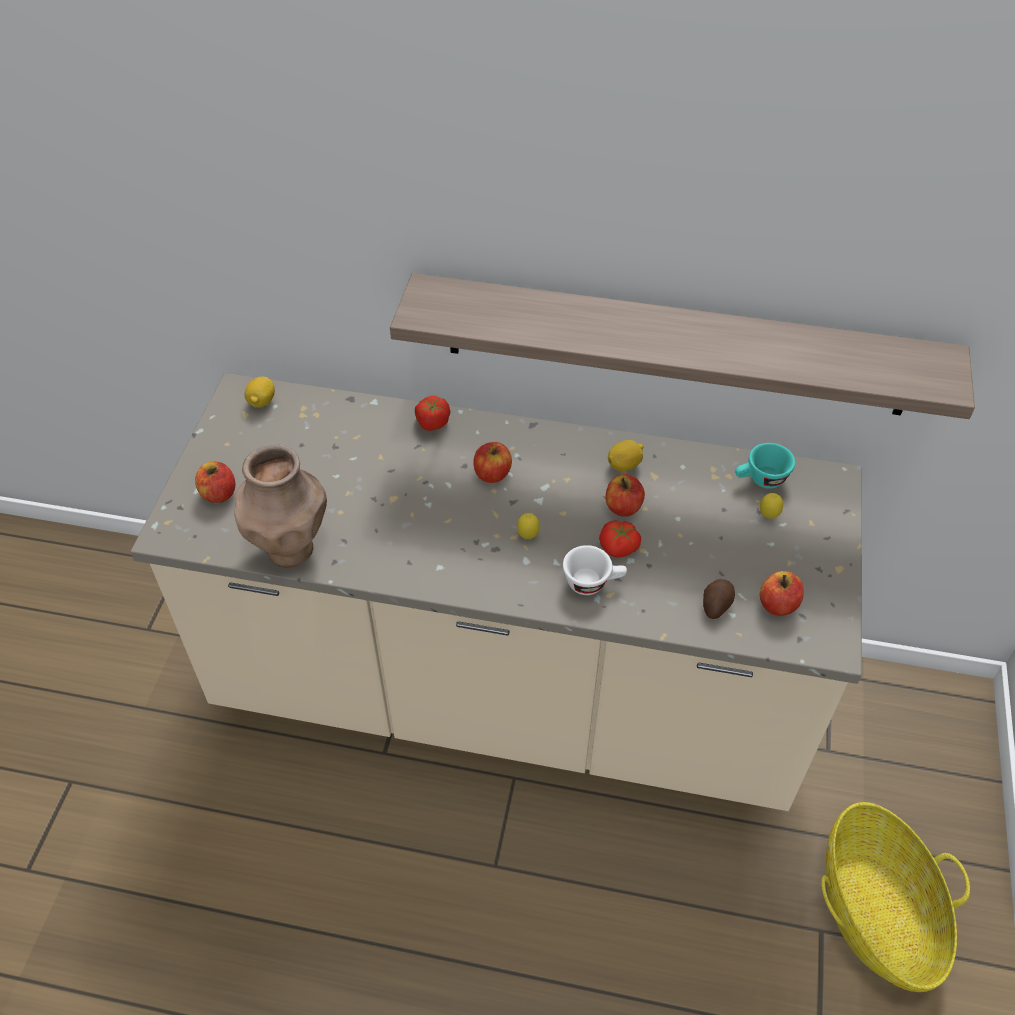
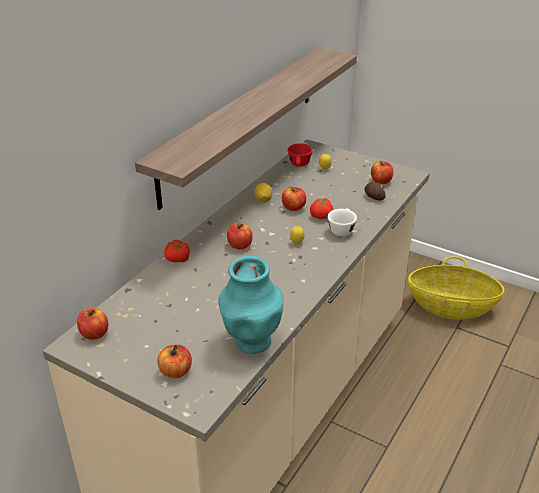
camera: 70 degrees left, 15 degrees down
(262, 401) = (94, 333): lemon -> apple
(290, 548) = (251, 342): brown vase -> turquoise vase
(760, 480) = (299, 165): turquoise cup -> red cup

